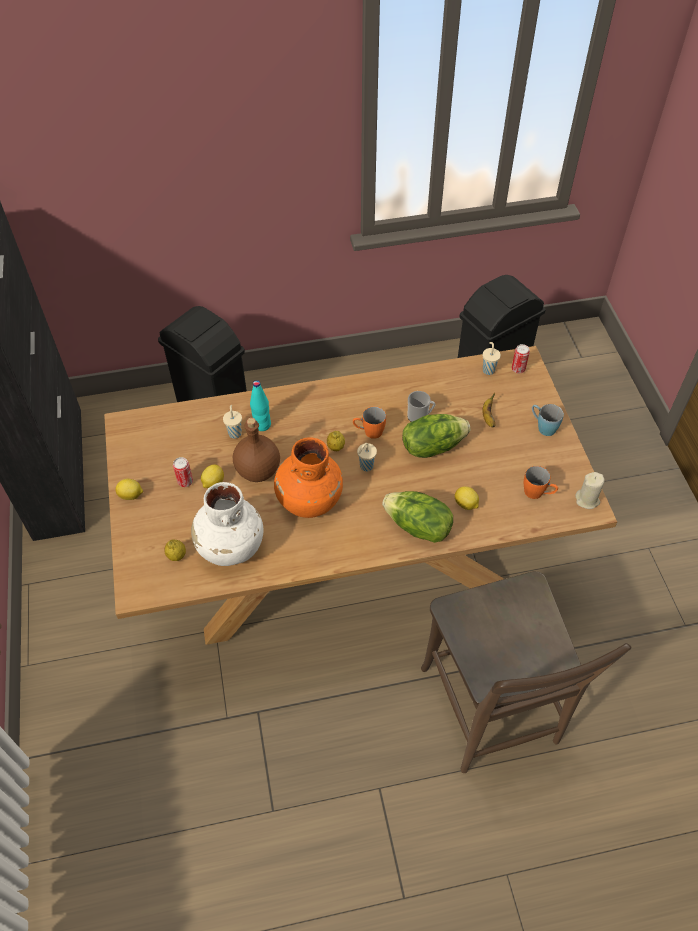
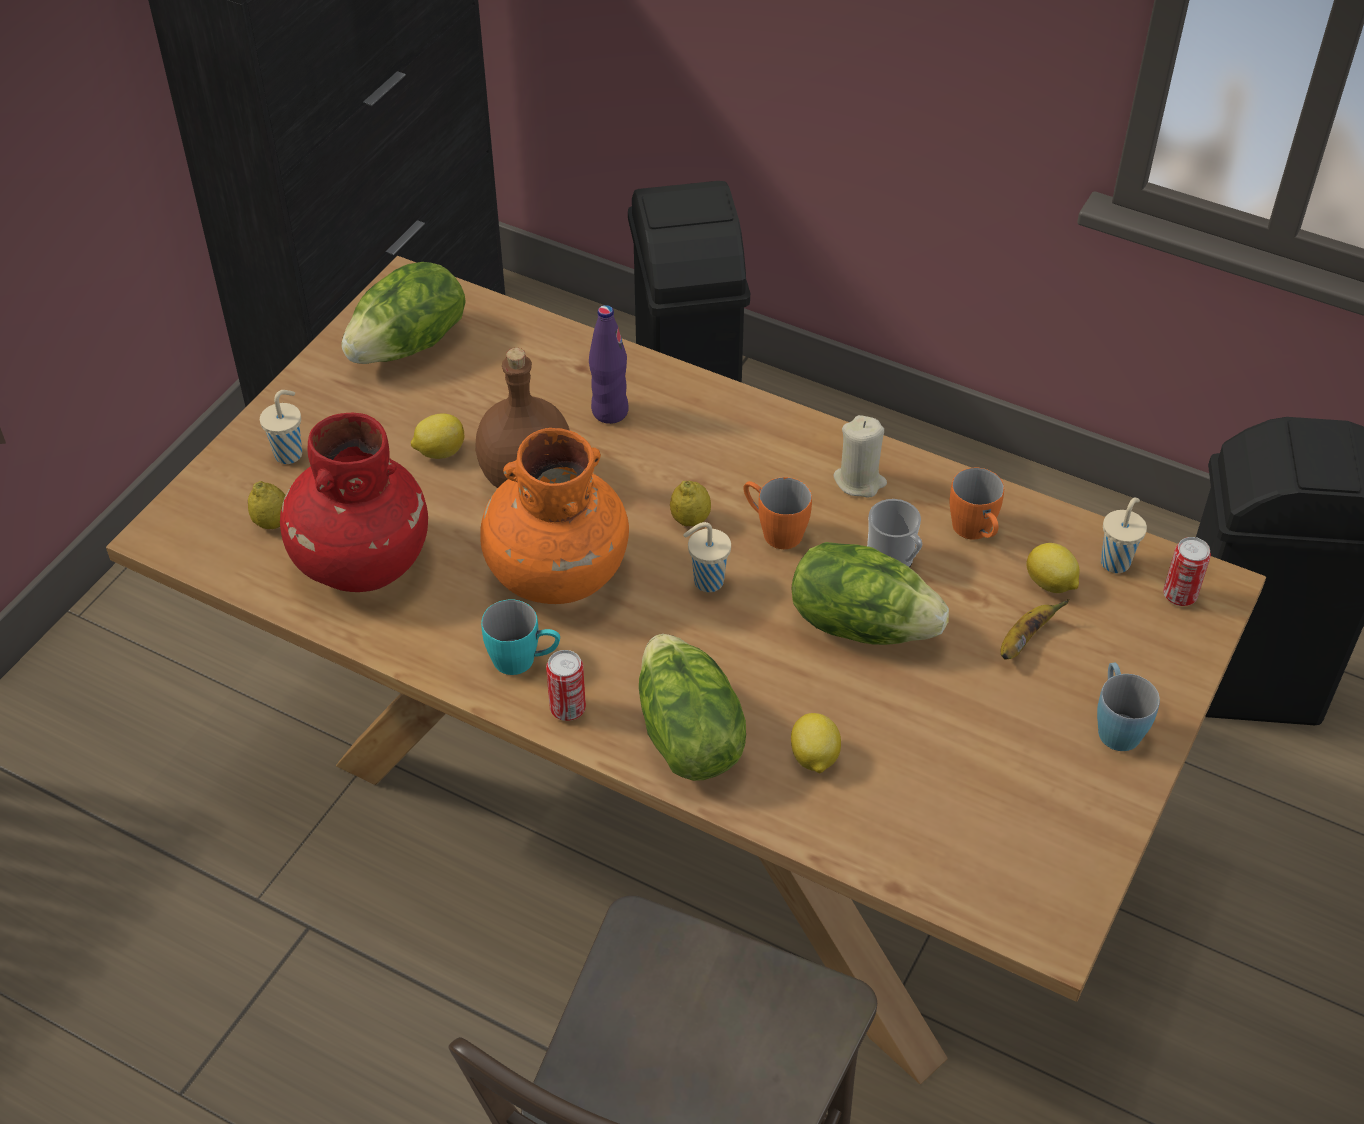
camera: 40 degrees right, 5 degrees down
(131, 495) = (306, 395): lemon -> lemon (1050, 584)
(152, 447) = (410, 345): none -> lettuce
(185, 481) = (402, 424): can -> can (567, 708)
(230, 547) = (360, 562): white vase -> red vase
(235, 433) = (554, 398): beige cup -> beige cup (290, 453)
(262, 425) = (609, 411): turquoise bottle -> purple bottle
(333, 540) = (524, 660): none -> turquoise mug
(538, 493) = (972, 831): orange mug -> orange mug (976, 532)
(587, 500) = (1061, 909): beige candle -> beige candle (859, 481)

